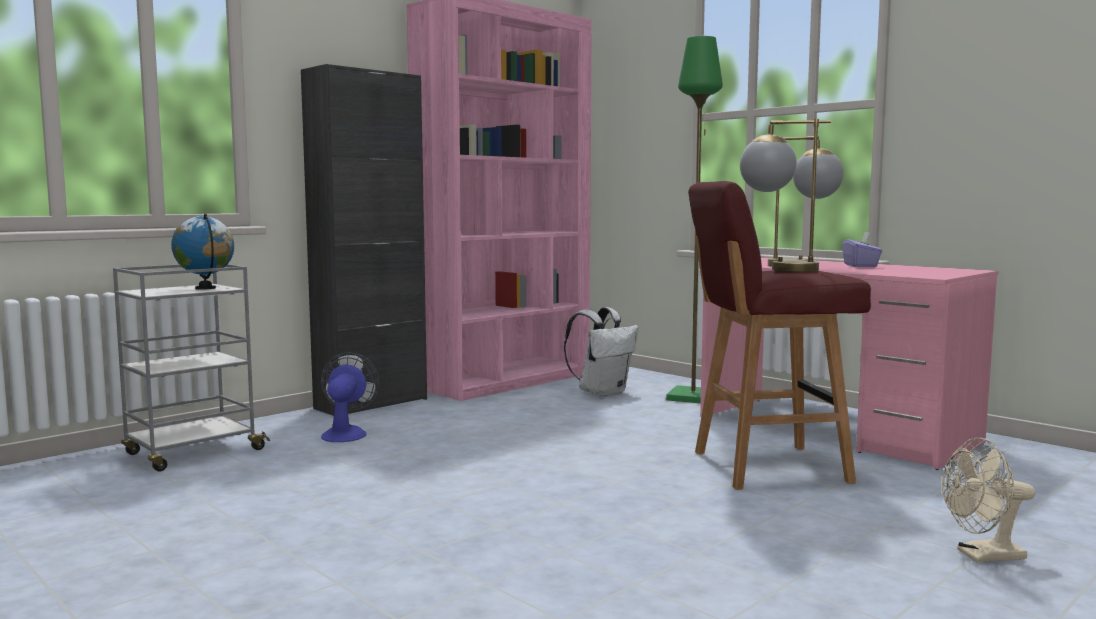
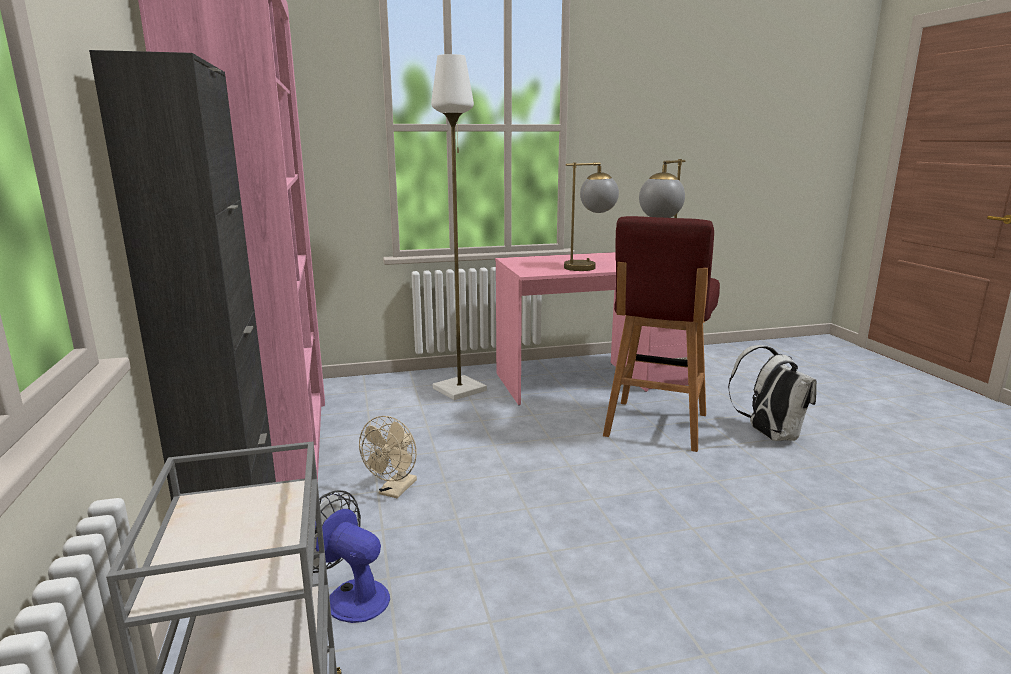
camera: 60 degrees left, 10 degrees up
(205, 288) = (258, 510): globe -> none
(602, 392) = (394, 414): white backpack -> white backpack (769, 435)
(694, 397) = (459, 389): green floor lamp -> white floor lamp
(861, 266) = (603, 259): purple tissue box -> none
(982, 556) = (839, 430): beige fan -> beige fan (395, 491)

